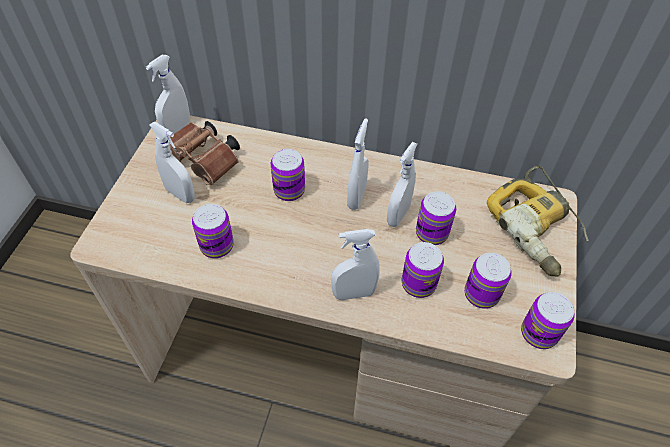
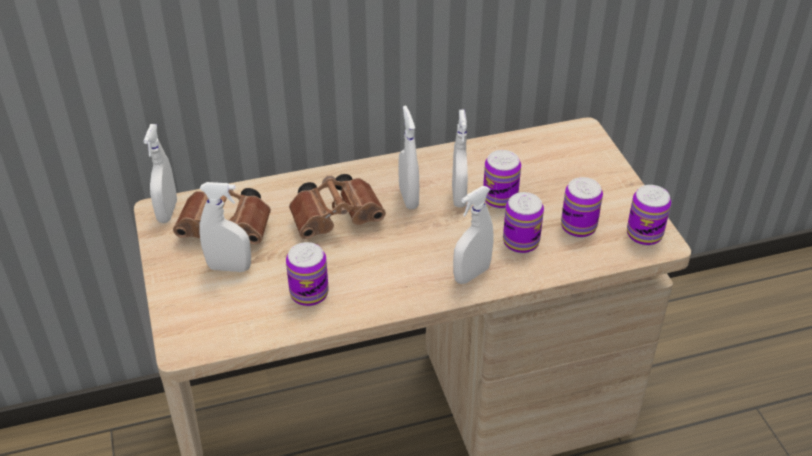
camera: 30 degrees left, 10 degrees down
(289, 190) = (338, 218): can -> brown binoculars
(537, 227) = (584, 157): power drill -> none

